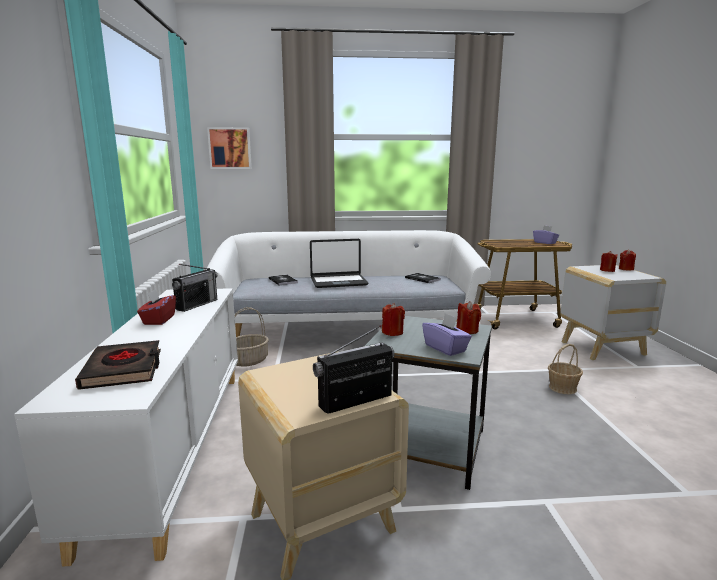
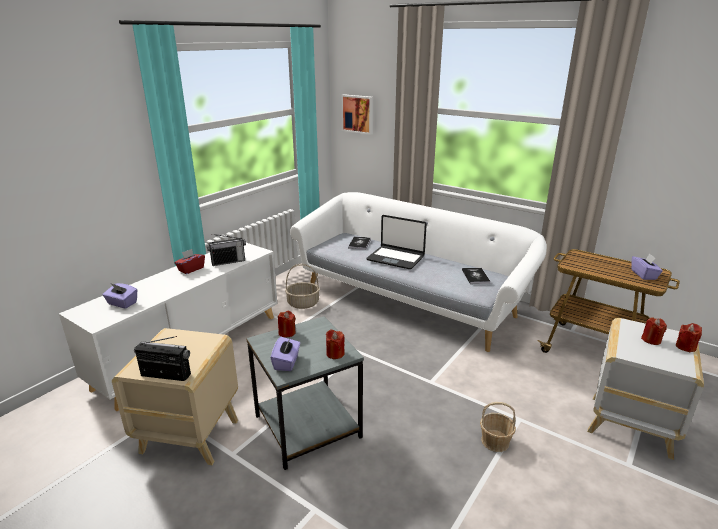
camera: 40 degrees right, 10 degrees up
(124, 370) = (122, 303): black book -> purple tissue box

